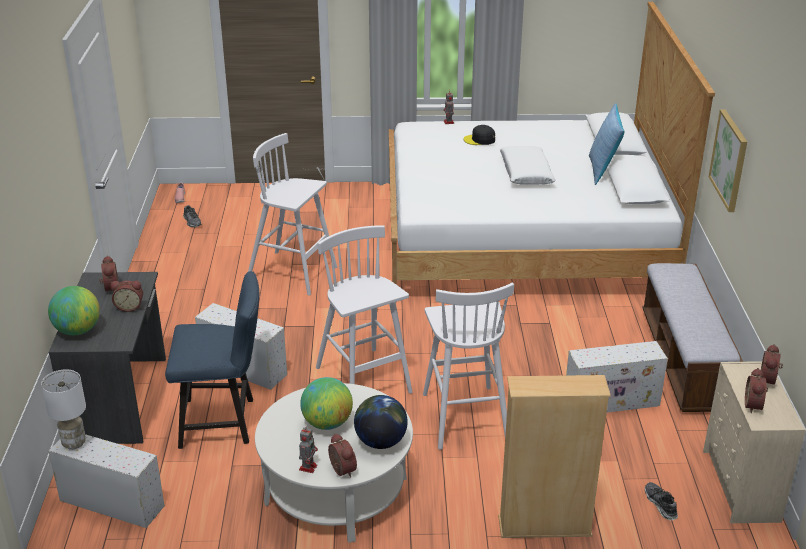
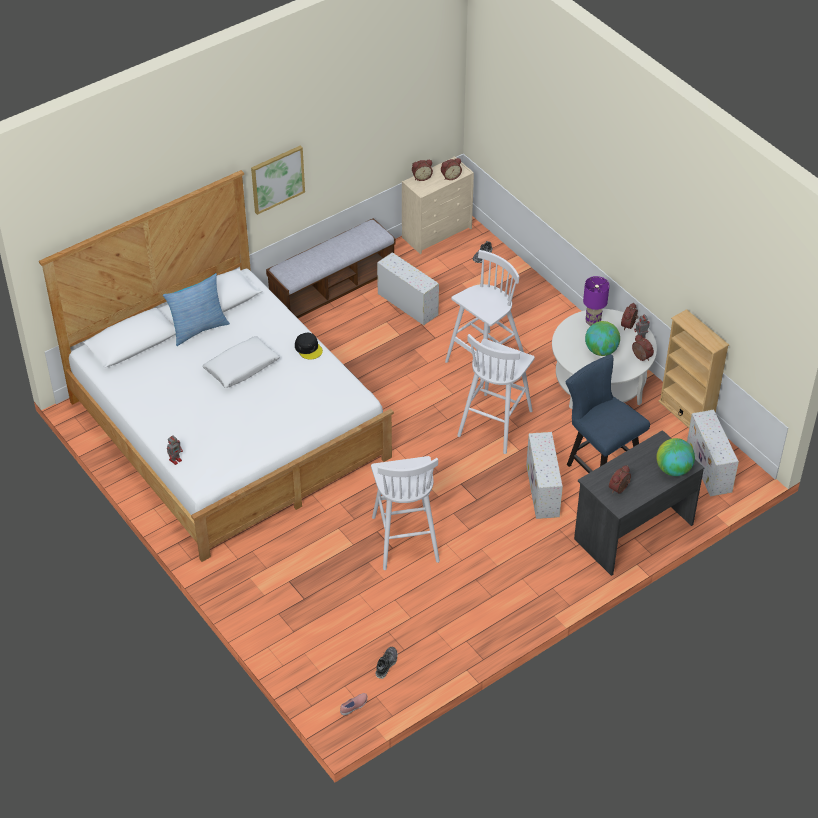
camera: 125 degrees left, 15 degrees up
(74, 443) = (722, 454): white table lamp -> none
(129, 307) = (627, 463): alarm clock -> alarm clock (640, 357)
(380, 441) = (592, 322): globe -> purple table lamp
(480, 140) = (203, 418): black cap -> black cap (308, 348)
(544, 526) = (542, 290): beige bookcase -> beige bookcase (686, 414)

